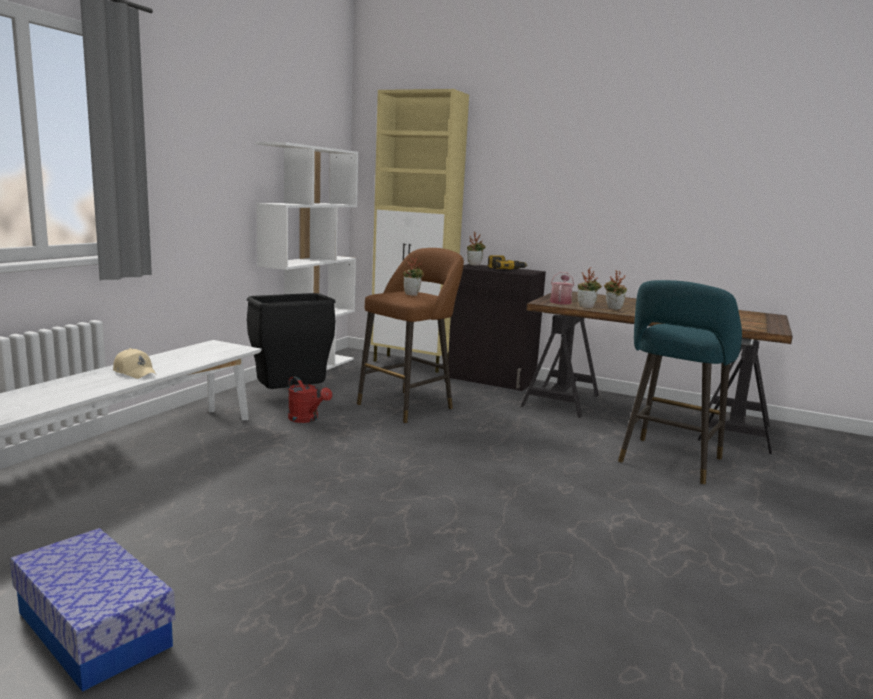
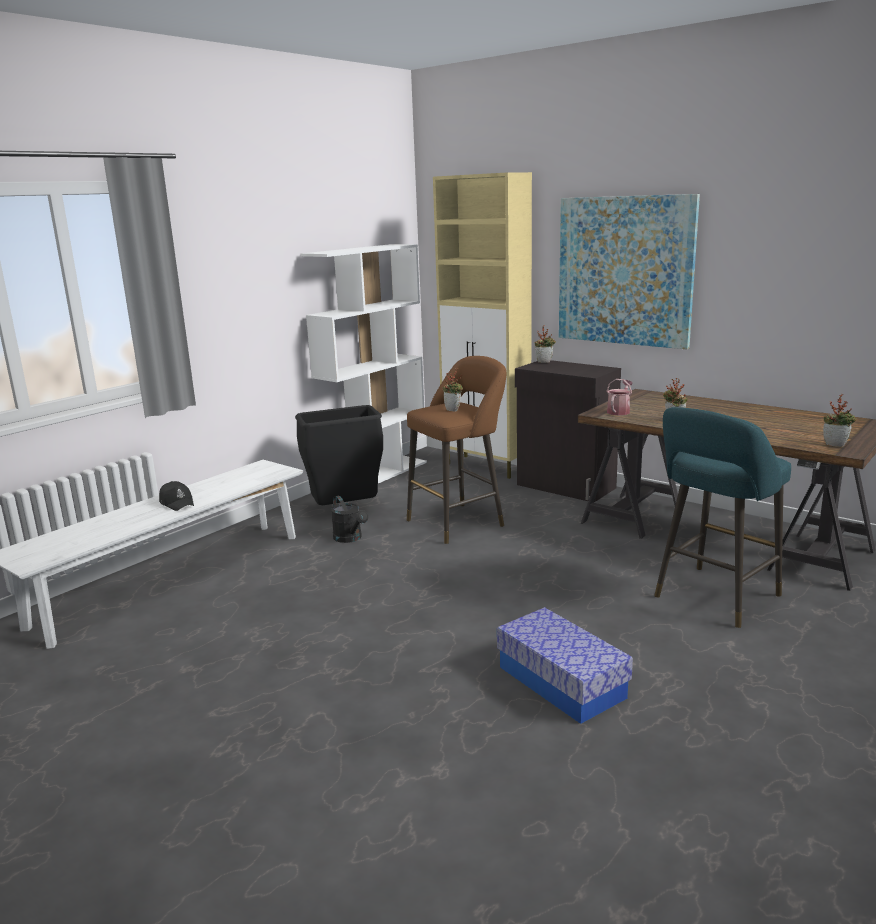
camera: 15 degrees right, 5 degrees up
(94, 629) = (105, 744): storage box -> storage box (561, 682)
(135, 372) = (177, 503): beige cap -> black cap
(307, 419) = (350, 538): red watering can -> black watering can
(504, 269) = (573, 368): power drill -> none
(552, 185) = (624, 271): none -> picture
(587, 307) = (643, 419): potted plant -> potted plant (836, 444)

